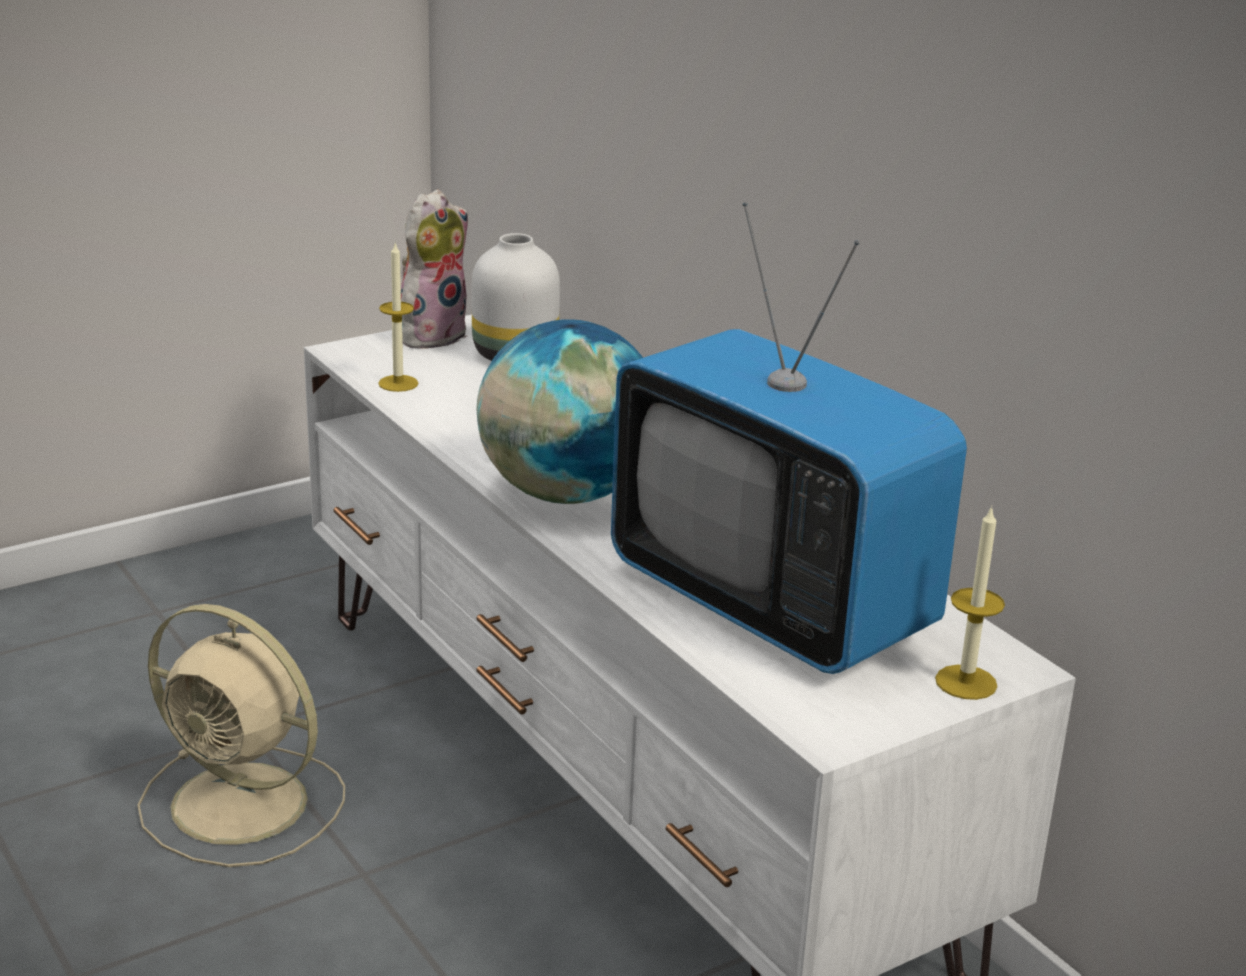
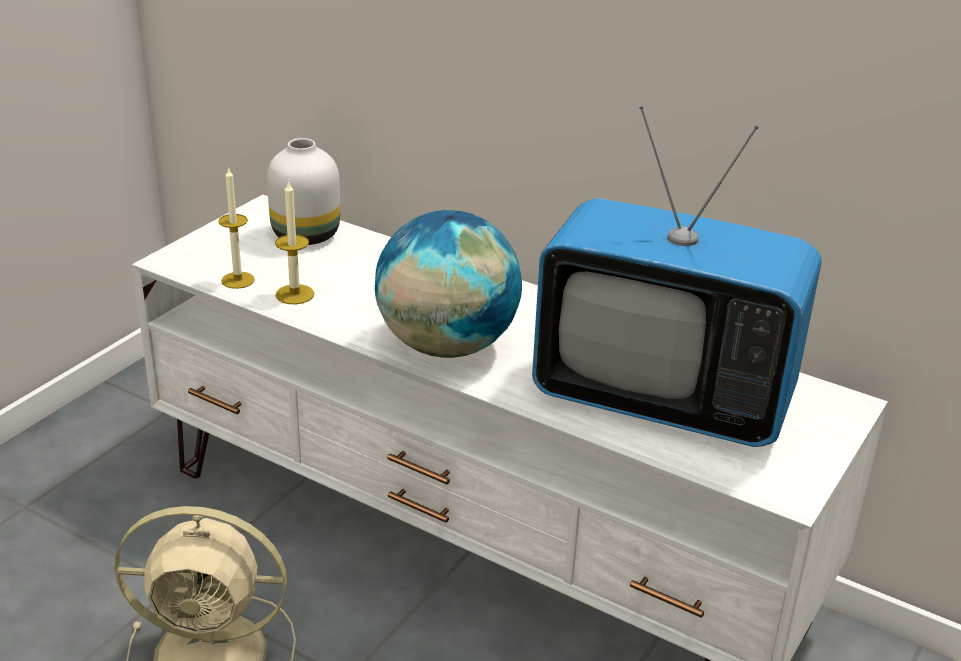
camera: 25 degrees left, 5 degrees up
(431, 334) = (226, 230): plush toy -> none
(966, 682) = (831, 425): candle -> candle (295, 294)

